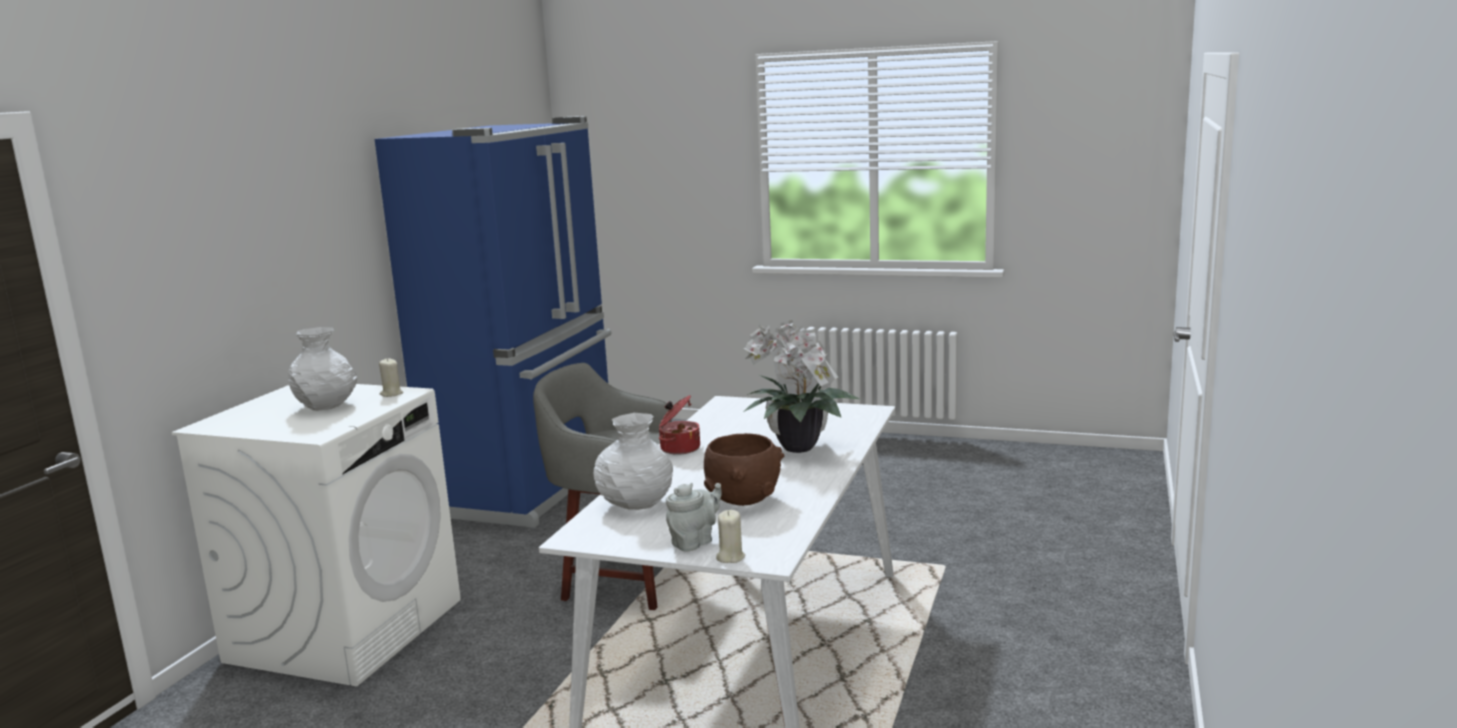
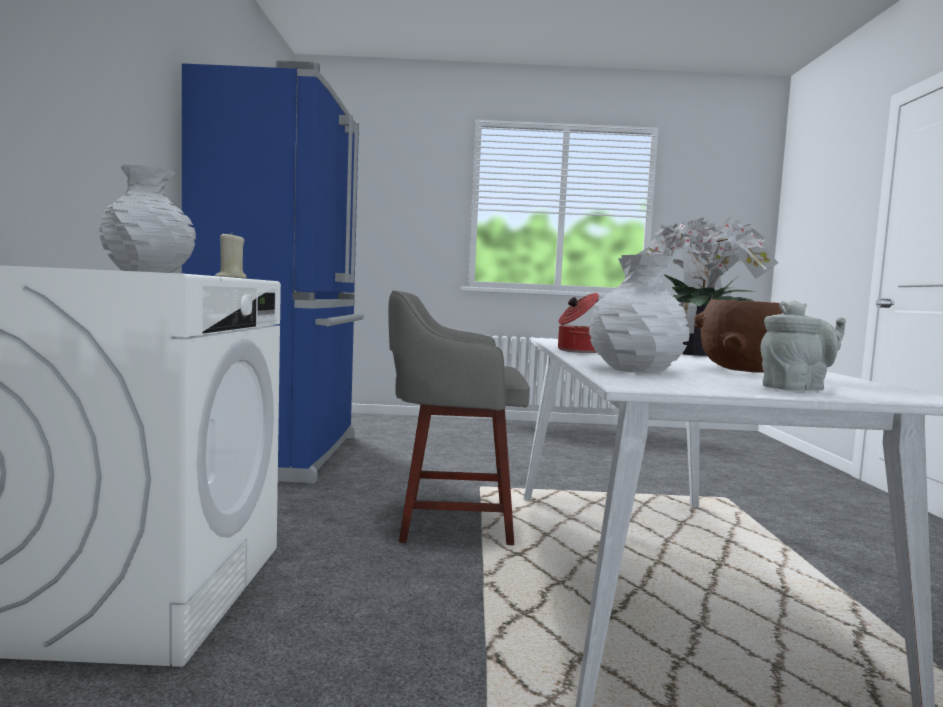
camera: 20 degrees left, 10 degrees down
(695, 542) = (797, 389): grey teapot -> grey teapot turned 45 degrees clockwise
(730, 557) = (881, 397): beige candle -> none

